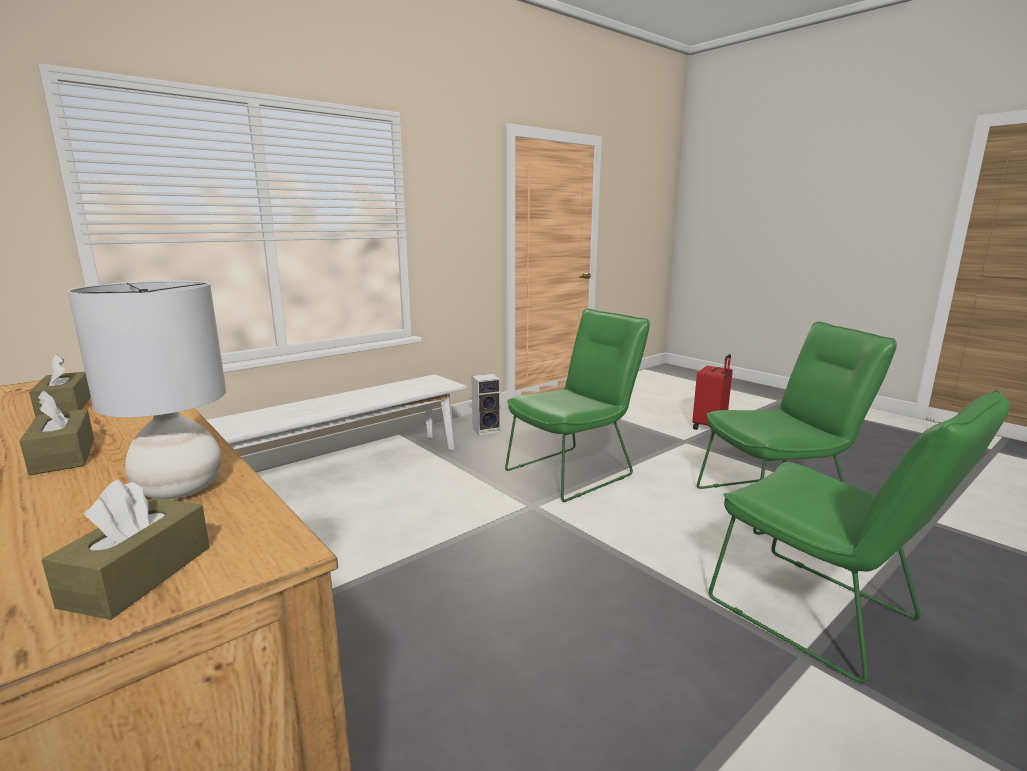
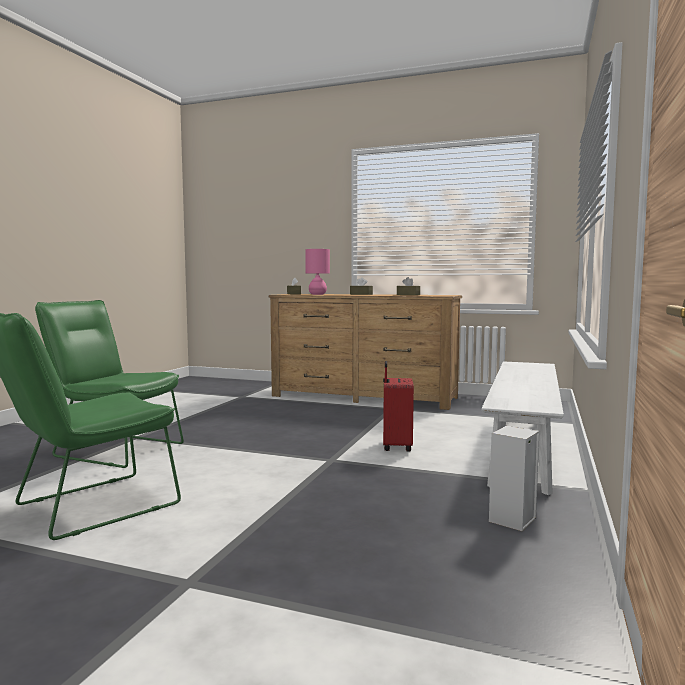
camera: 150 degrees right, 10 degrees down
(178, 489) = (318, 294): grey table lamp -> pink table lamp
(575, 471) = (325, 493): green chair -> none
(710, 427) = (119, 655): red suitcase -> red suitcase (396, 447)

